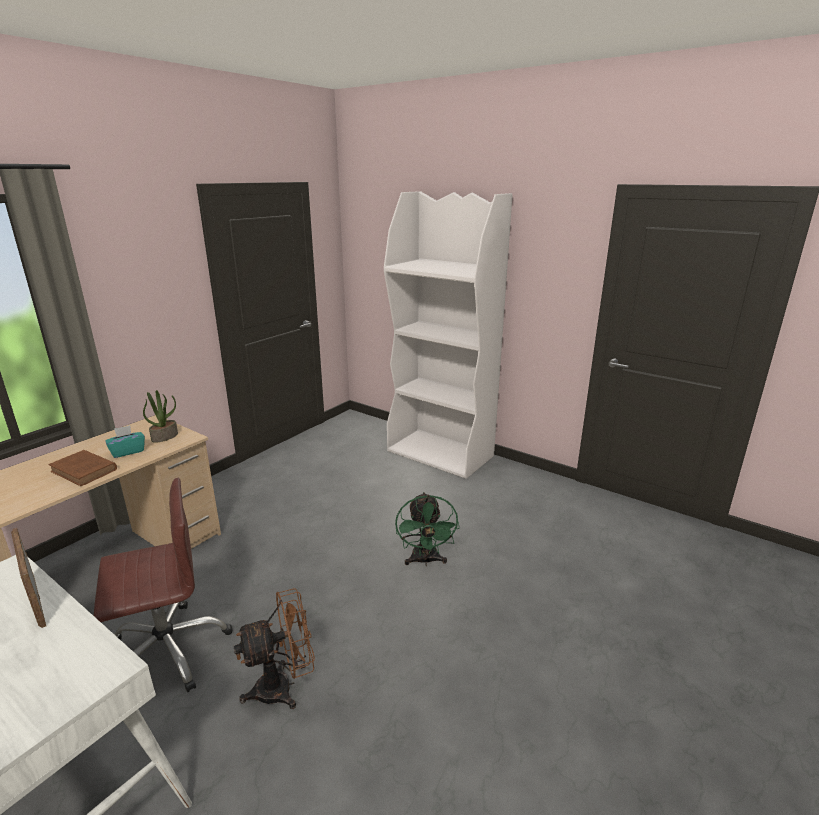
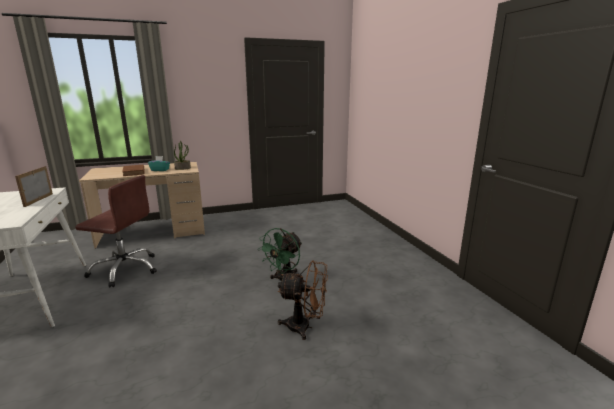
camera: 35 degrees right, 5 degrees down
(283, 687) = (142, 303): brown fan -> brown fan (305, 327)
(441, 453) = (371, 233): white bookcase -> none

